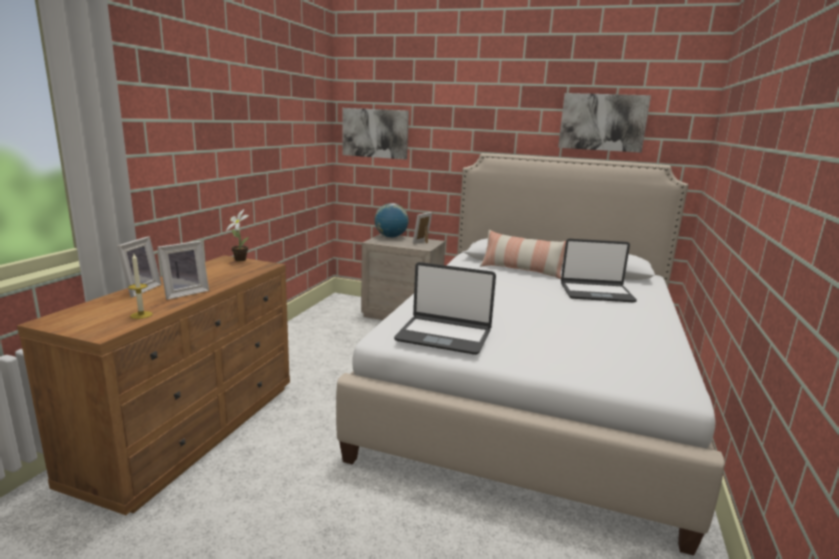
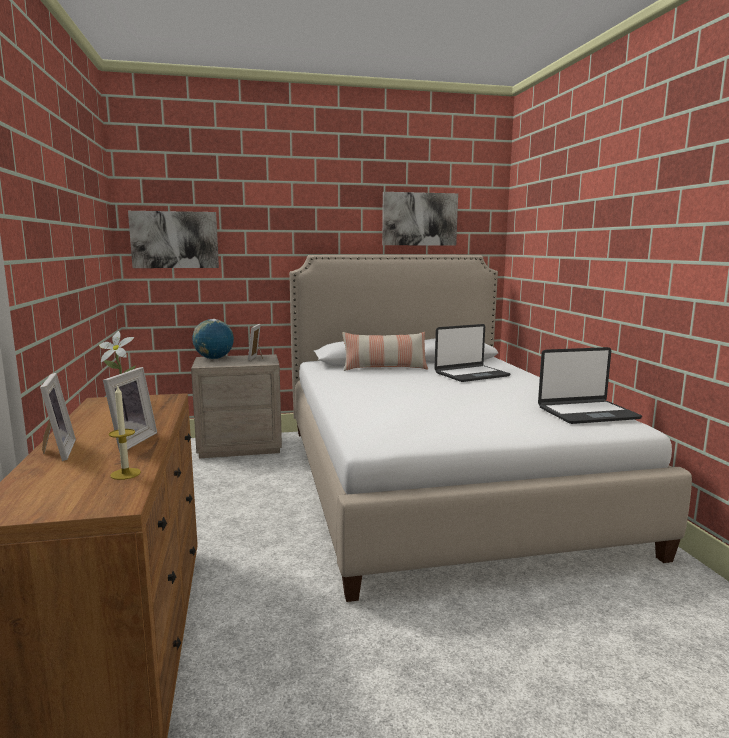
camera: 30 degrees left, 5 degrees down
(444, 336) = (422, 430): laptop -> laptop (587, 413)

